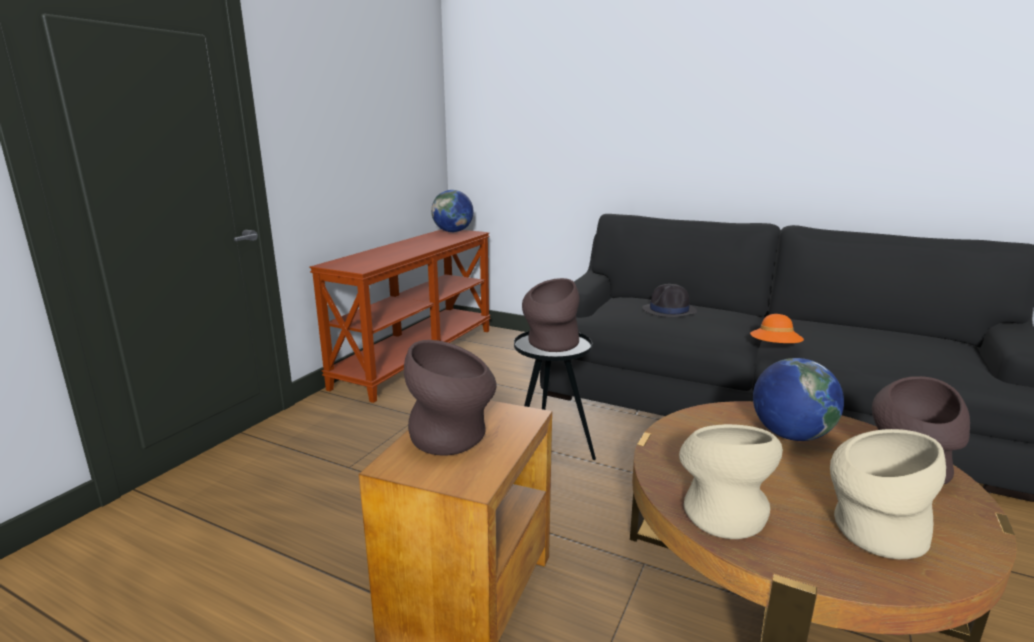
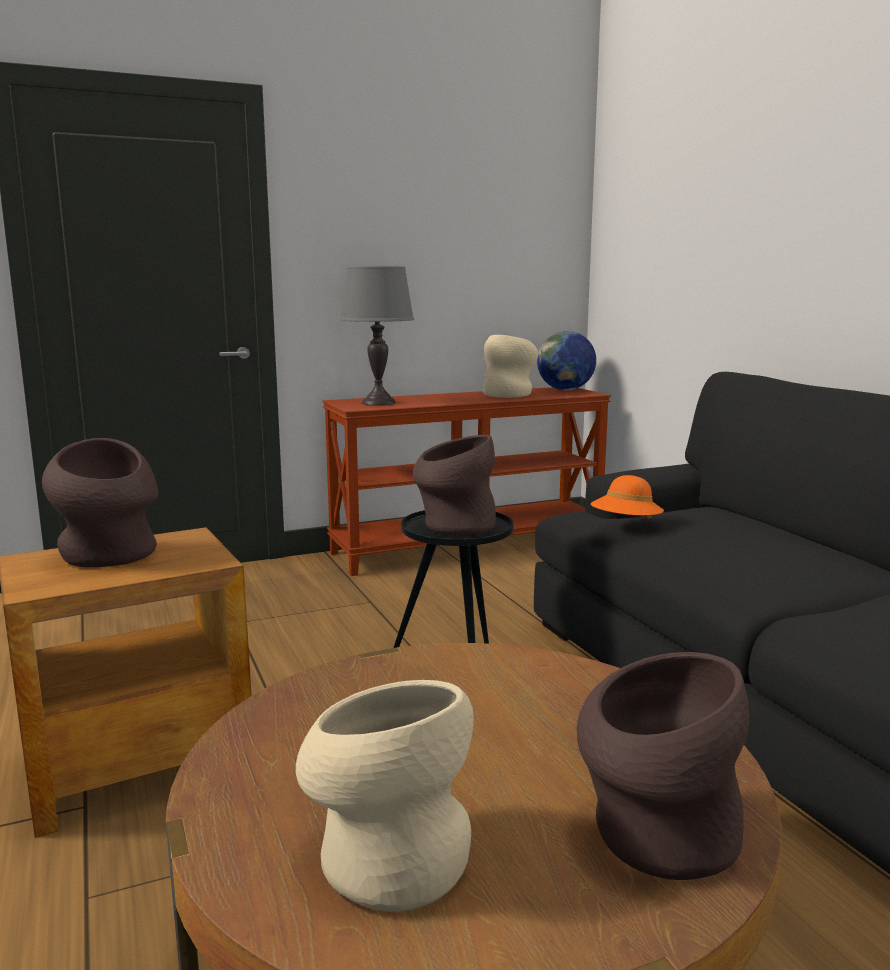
camera: 40 degrees right, 5 degrees down
(363, 262) = (378, 403): none -> grey table lamp
(669, 310) = (732, 532): black hat -> none
(721, 511) = (278, 744): beige vase -> beige vase (509, 394)
(774, 348) = (809, 618): orange hat -> orange hat (626, 524)
(790, 435) = (576, 722): globe -> none

